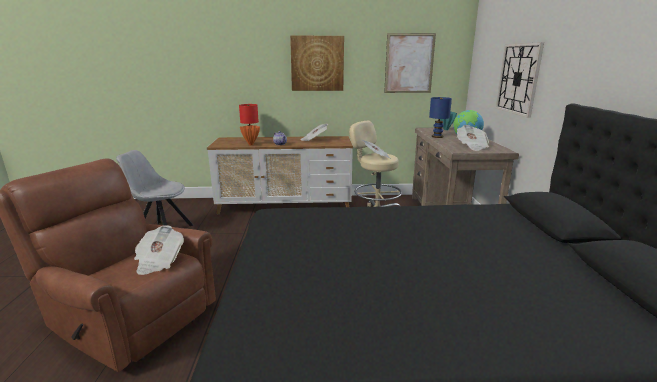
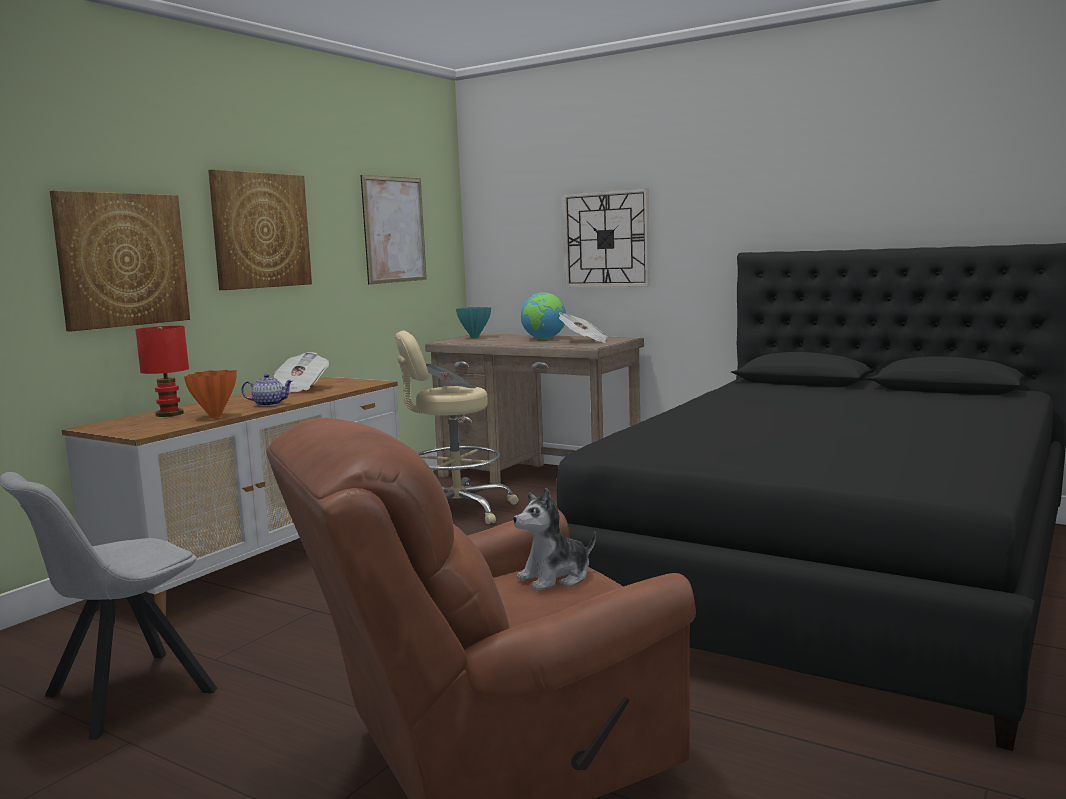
camera: 55 degrees left, 10 degrees down
(159, 261) = (555, 577): newspaper -> plush toy
(247, 75) = (122, 260): none -> picture
(437, 136) = (503, 343): blue table lamp -> none

